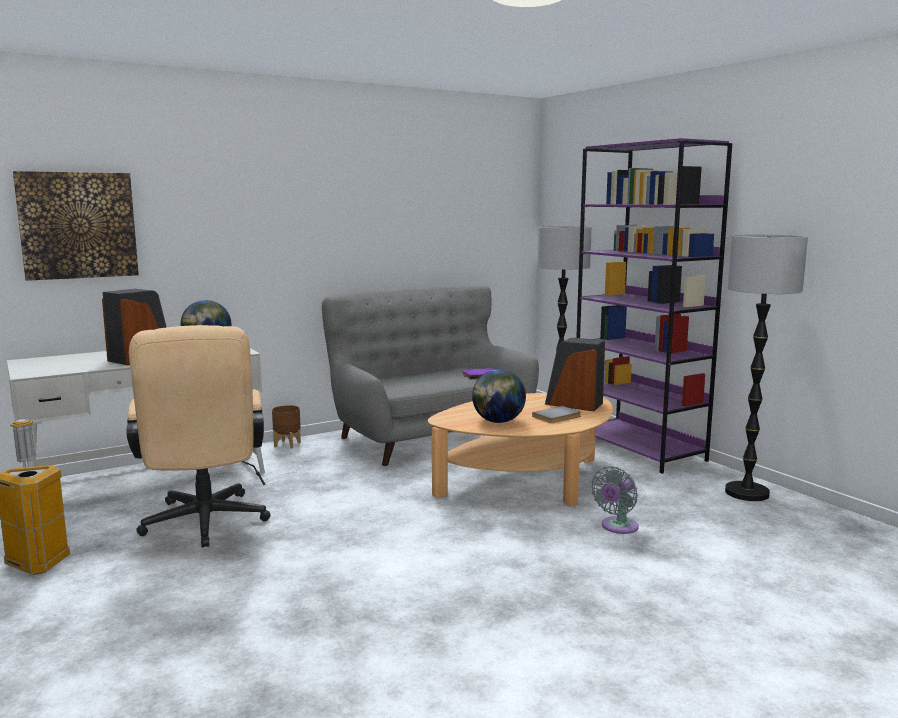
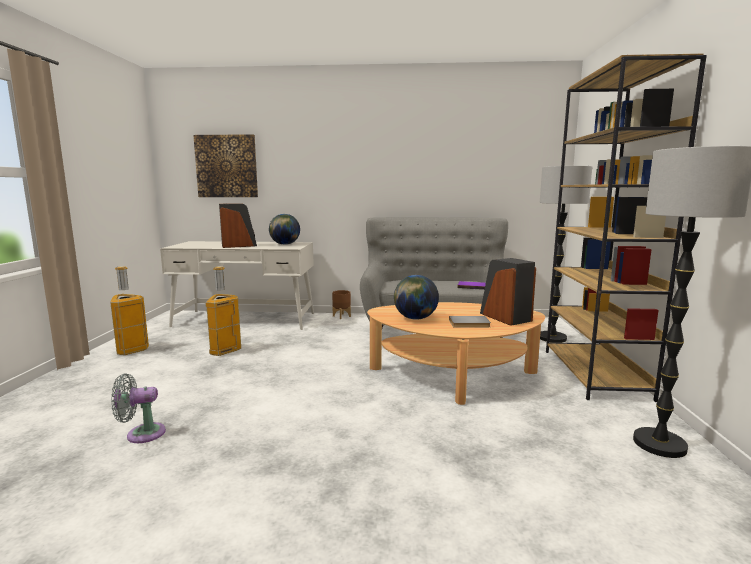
camera: 35 degrees right, 0 degrees up
(204, 525) = (224, 351): beige office chair -> trash can
(617, 527) = (469, 433): grey fan -> grey fan (141, 434)
(638, 449) = (595, 374): purple bookcase -> brown bookcase

